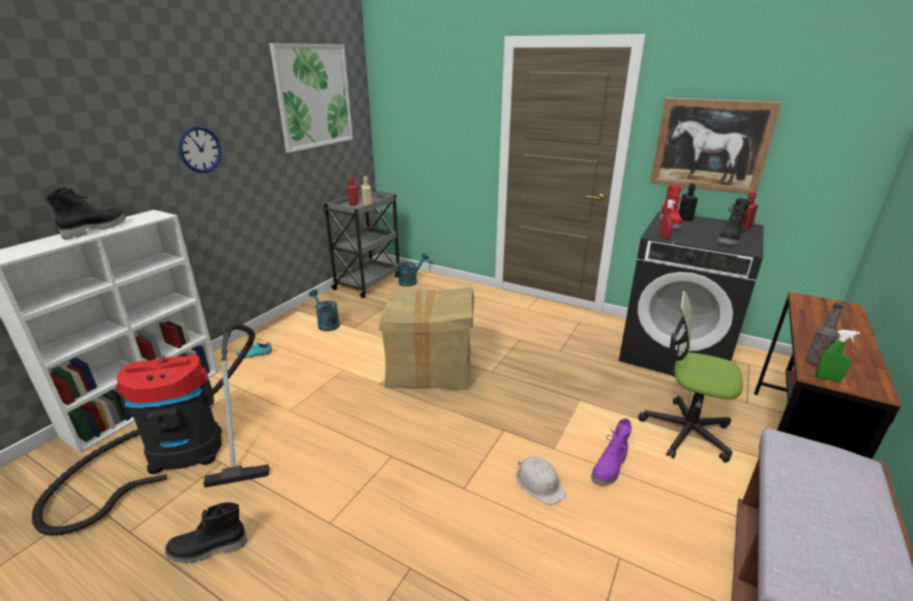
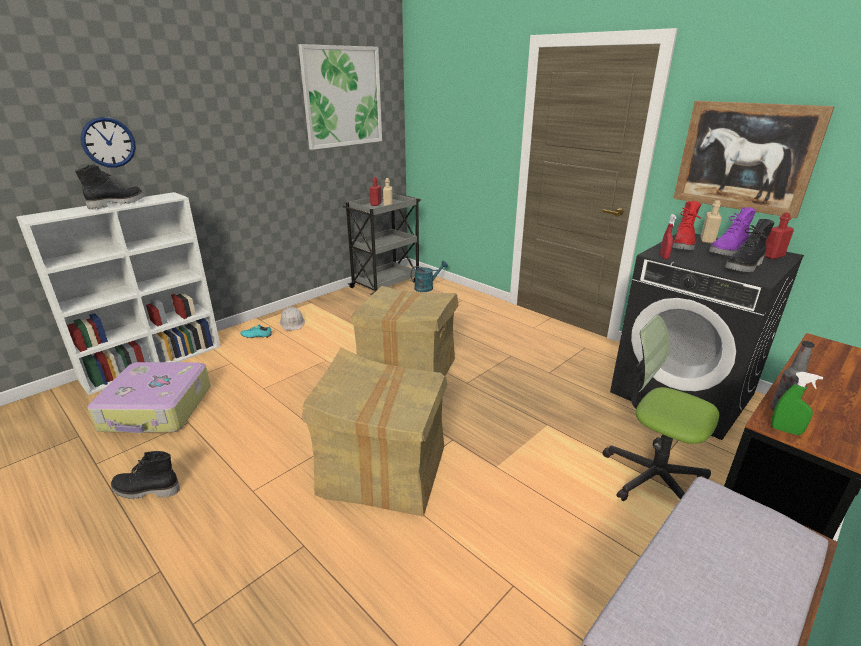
camera: 15 degrees right, 0 degrees up
(177, 454) = (157, 409): vacuum cleaner -> suitcase
(200, 149) = (222, 141): wall clock -> wall clock (108, 142)
(326, 323) = (330, 317): turquoise watering can -> none
(452, 474) = (382, 471): none -> cardboard box
(539, 483) = (464, 496): white hard hat -> white hard hat (292, 323)
(610, 469) = (546, 497): purple boot -> purple boot (728, 251)
(685, 218) = (707, 240): black bottle -> beige bottle

